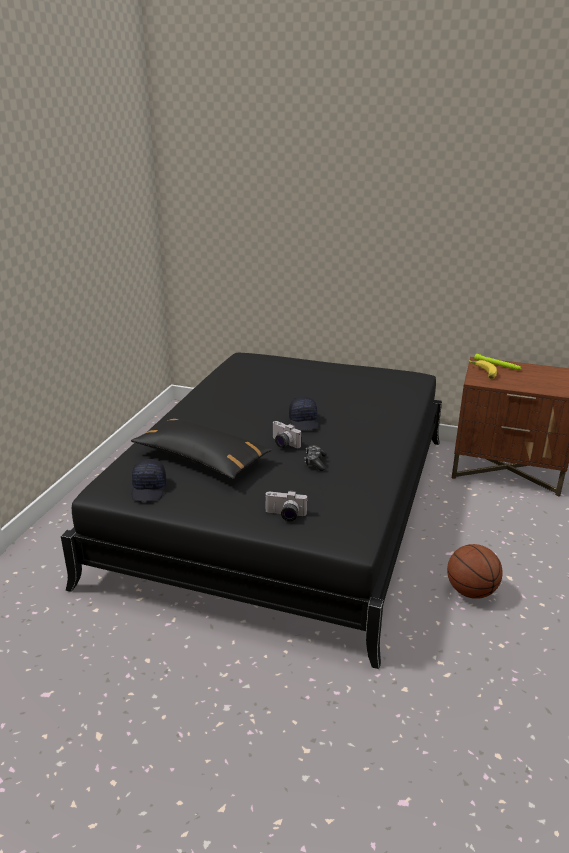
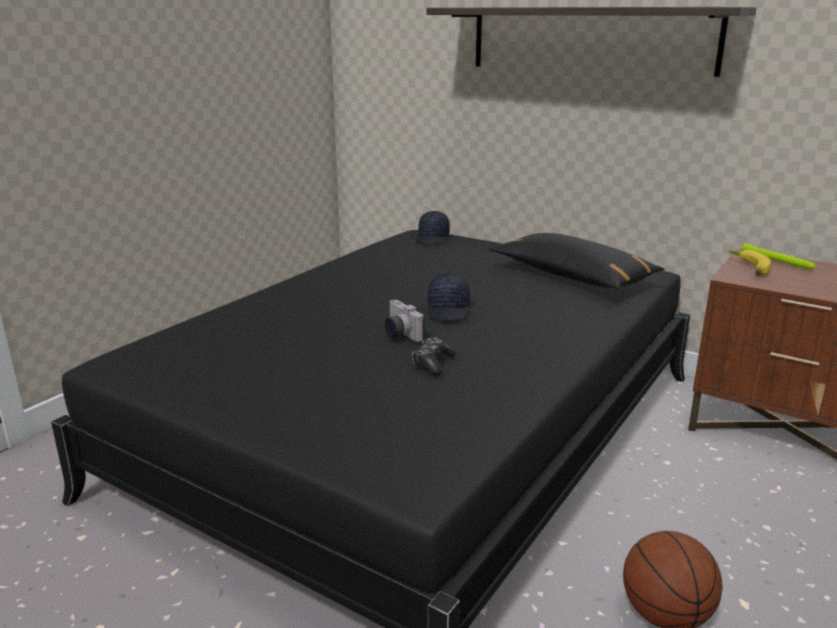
camera: 15 degrees right, 5 degrees down
(149, 489) = (172, 369): black cap -> black cap (433, 238)
(202, 458) = (274, 340): black pillow -> black pillow (572, 276)
(285, 515) = (337, 430): camera -> none
(366, 218) = (590, 39): none -> shelf

